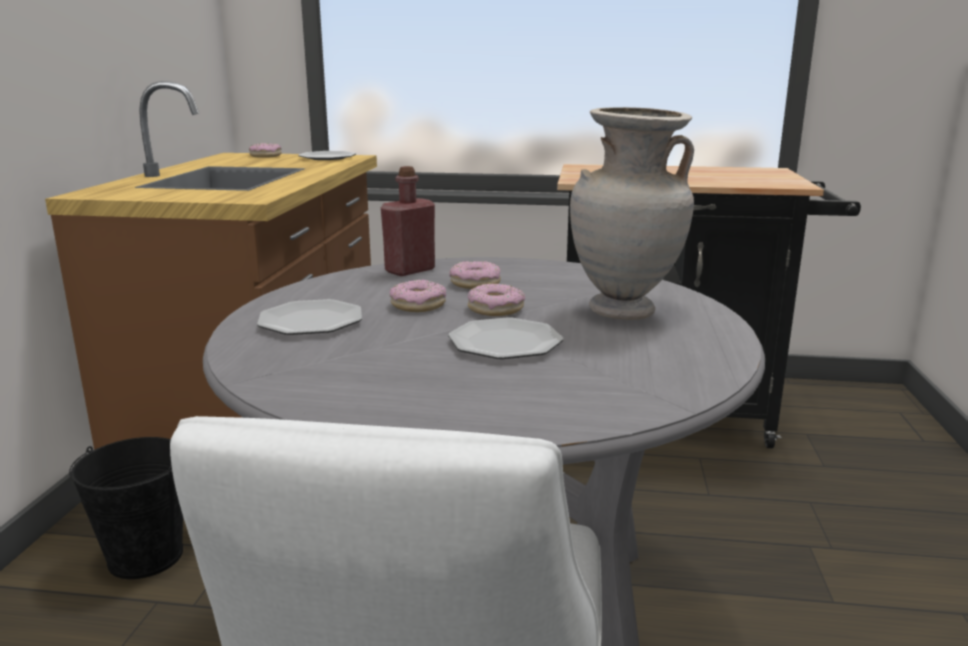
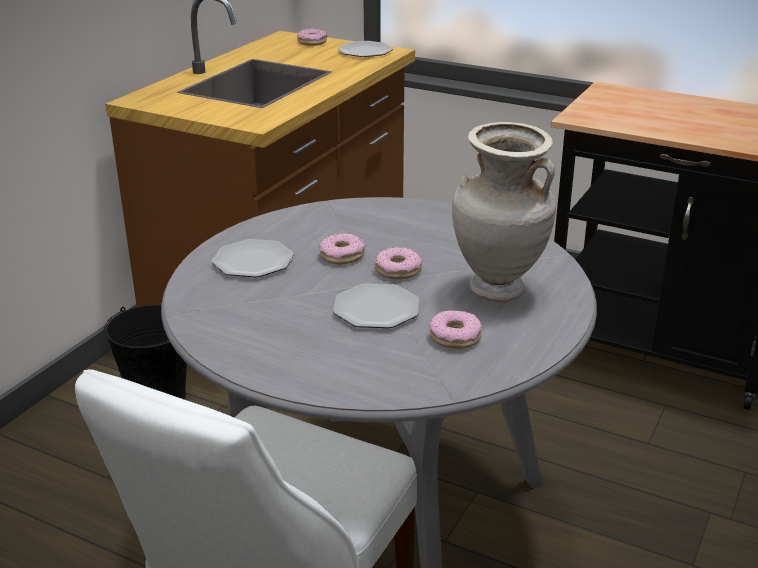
camera: 20 degrees right, 10 degrees up
(410, 270) = (364, 211): red bottle -> none
(475, 283) = (405, 236): donut -> donut (455, 337)

